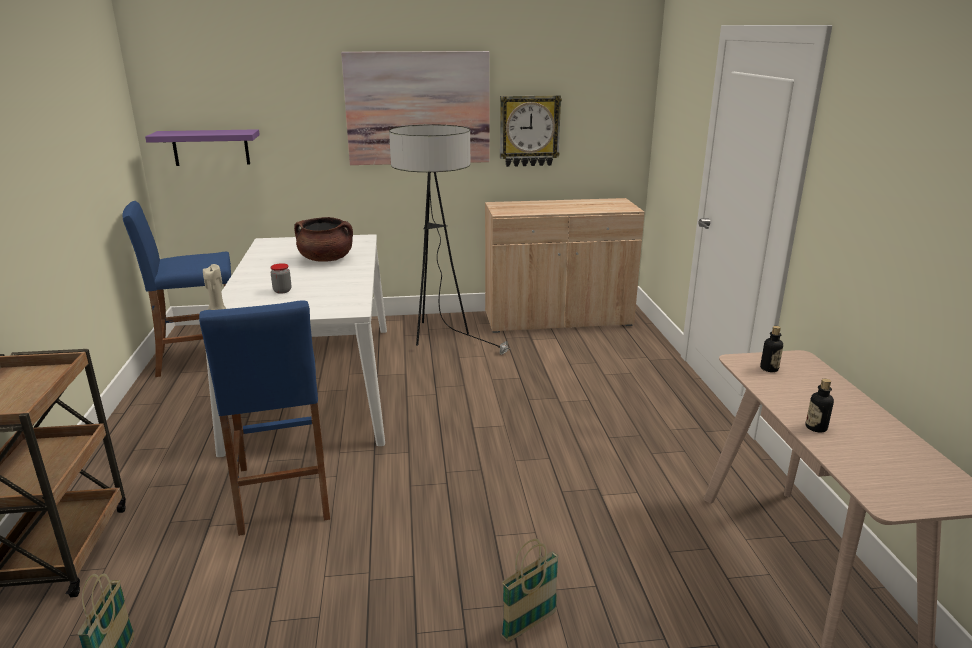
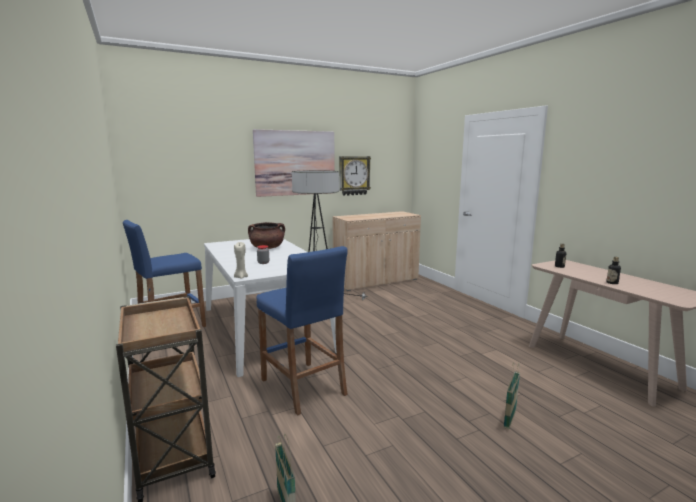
camera: 20 degrees left, 10 degrees down
(211, 147) = (167, 187): purple shelf -> none

